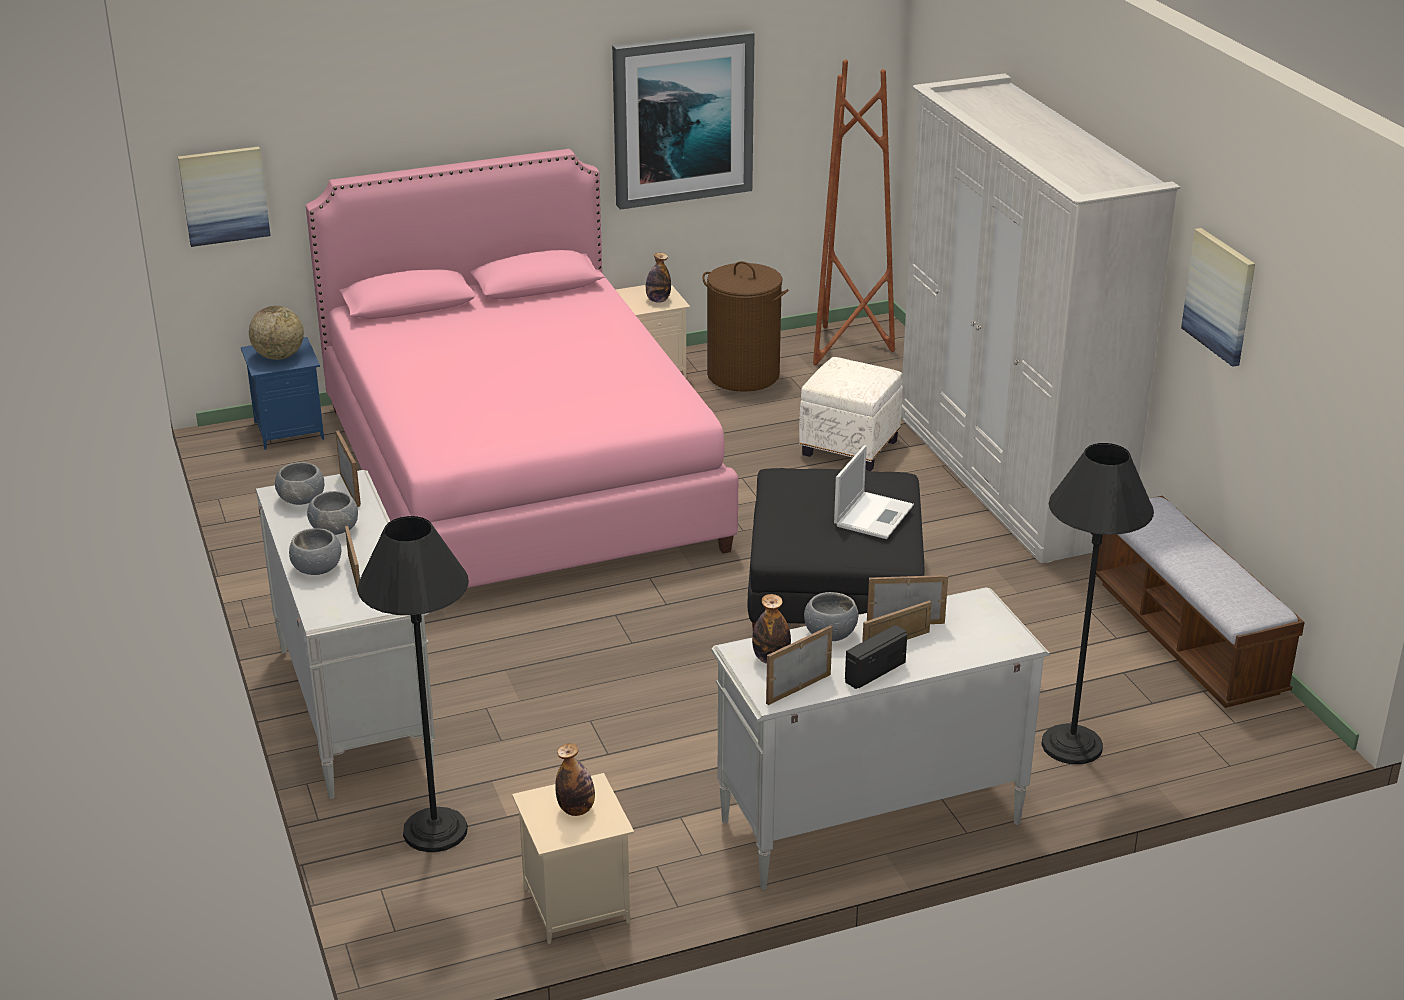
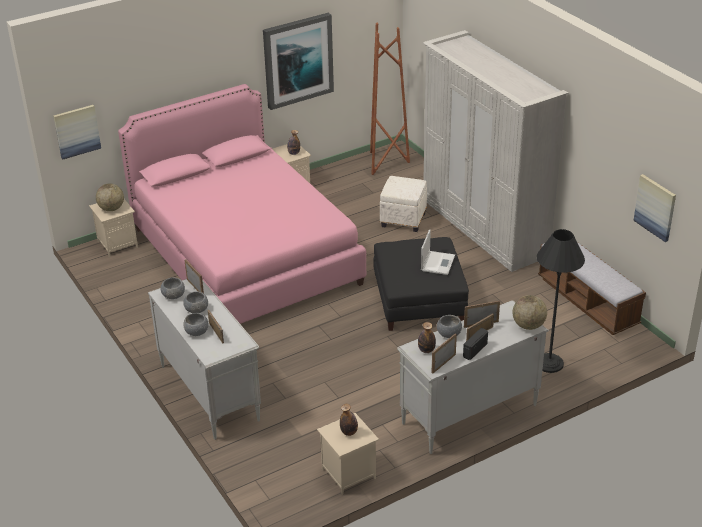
camera: 10 degrees left, 5 degrees up
(290, 429) = (118, 244): blue nightstand -> beige nightstand
(435, 831) = (270, 448): black floor lamp -> none
(743, 375) = (338, 185): brown laundry basket -> none
(1007, 639) = (528, 325): none -> globe
(1220, 296) = (592, 143): picture -> picture (655, 207)

